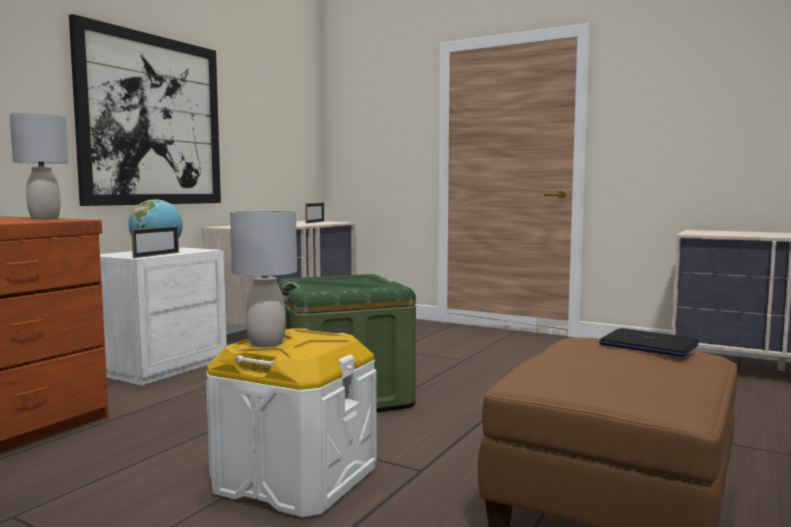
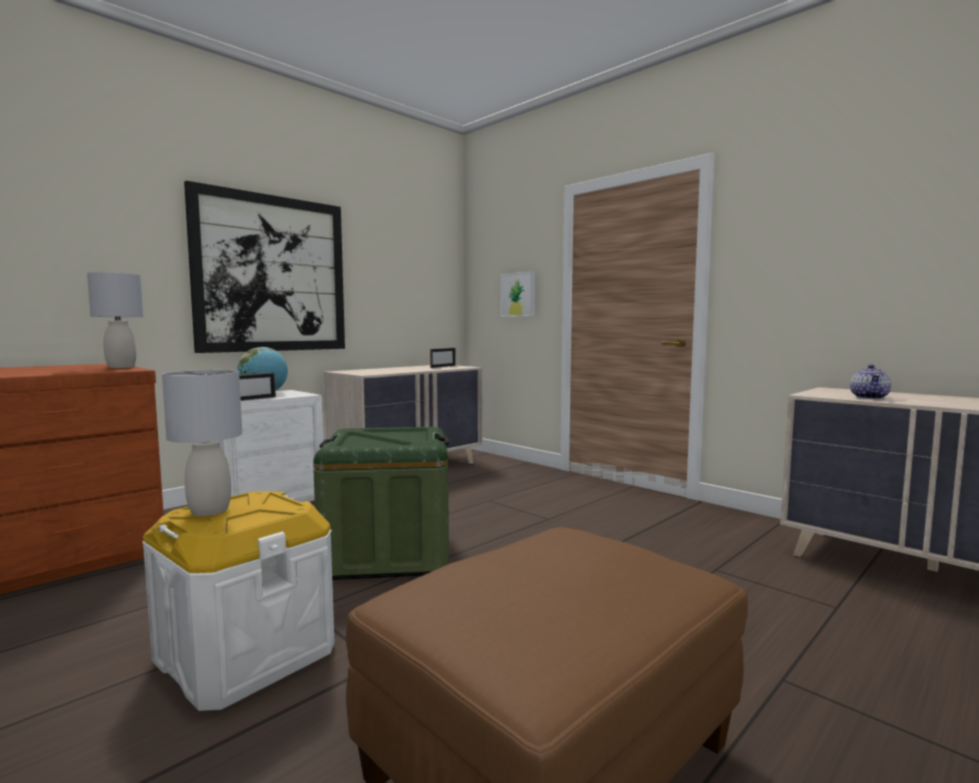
camera: 15 degrees right, 0 degrees up
(387, 148) = (518, 294): none -> picture
(647, 345) = (621, 556): laptop -> none
(737, 234) = (870, 397): none -> teapot

